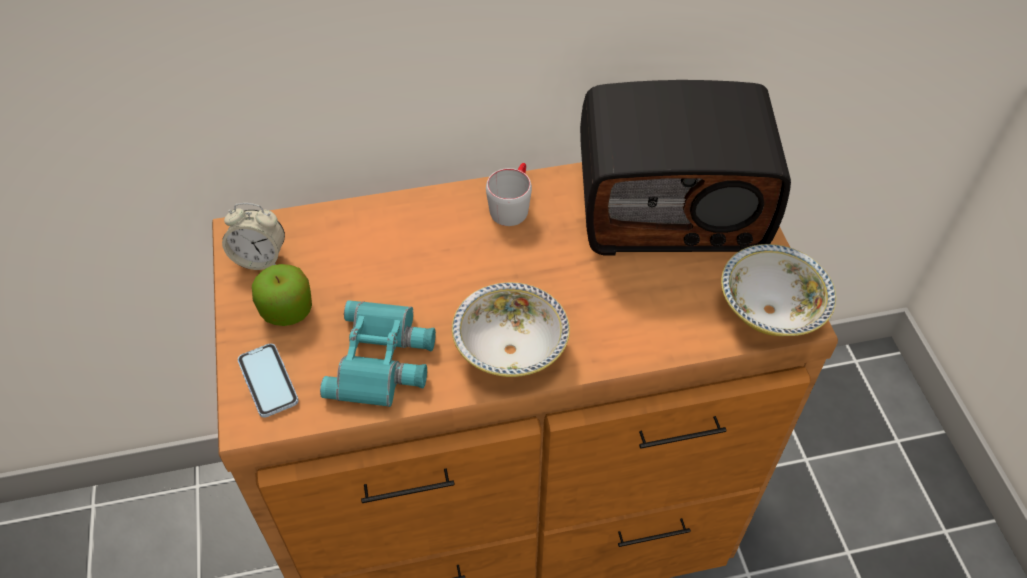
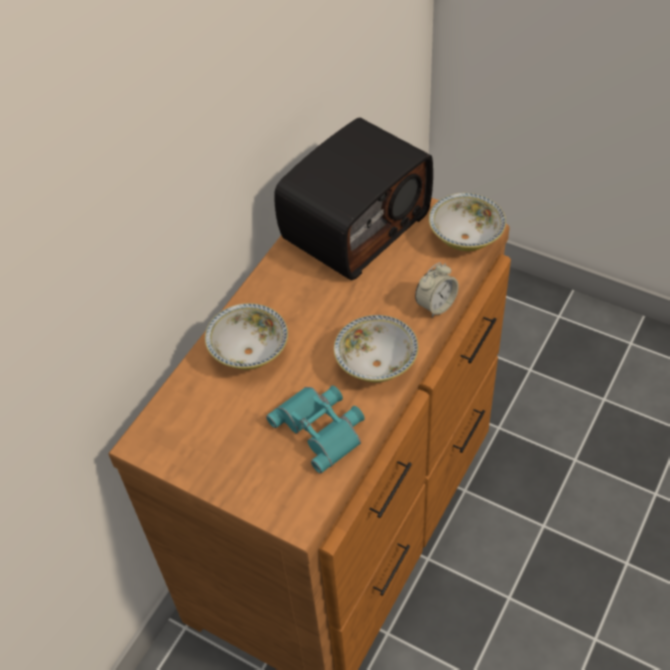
camera: 45 degrees left, 0 degrees up
(260, 258) = (174, 445): alarm clock -> alarm clock (436, 305)
(268, 381) = (278, 495): phone -> none
(287, 310) = (233, 454): apple -> none
(422, 236) = (249, 351): none -> bowl
(512, 205) = (273, 294): grey mug -> none

